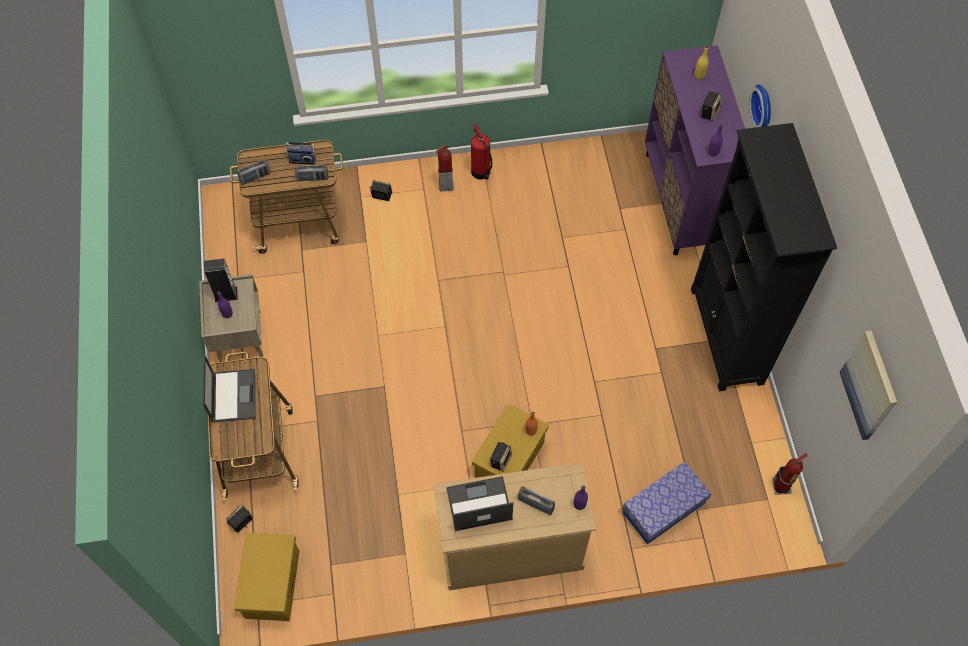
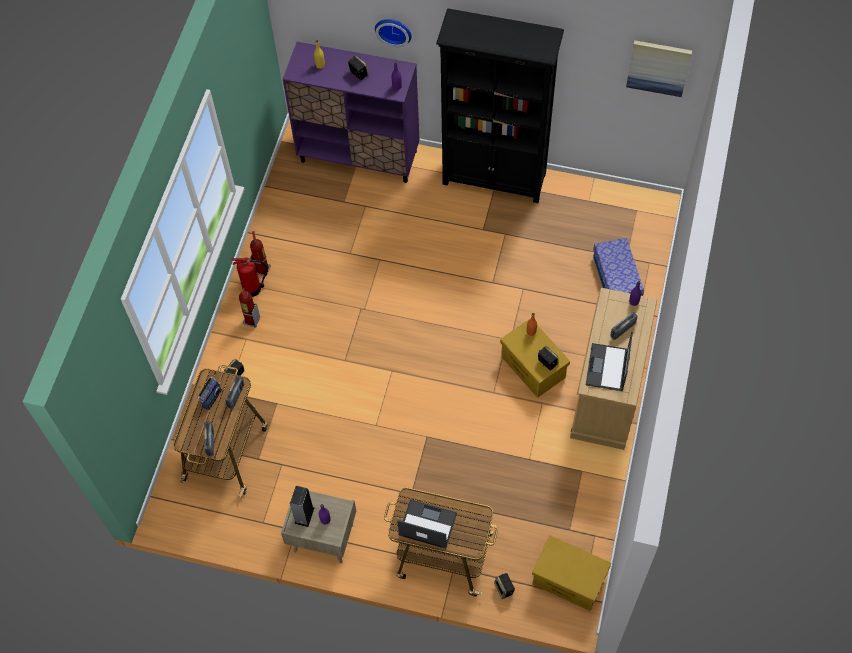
camera: 65 degrees left, 0 degrees up
(781, 486) = (630, 197): fire extinguisher -> fire extinguisher (262, 269)

